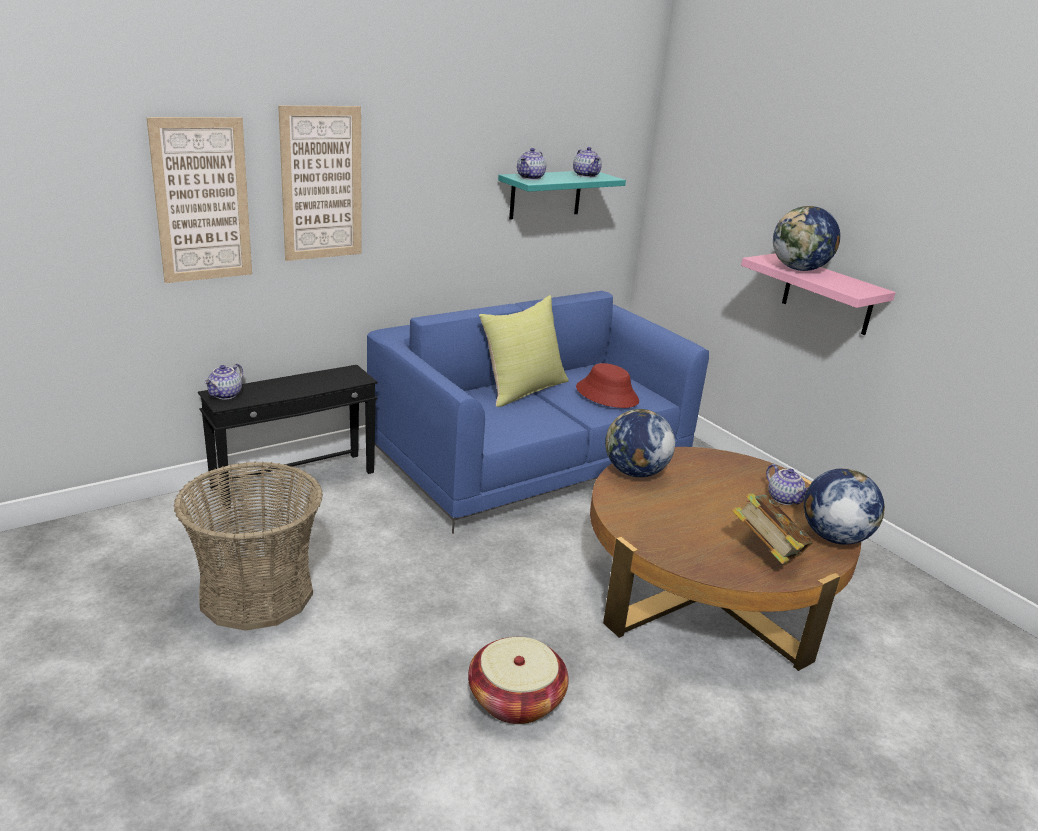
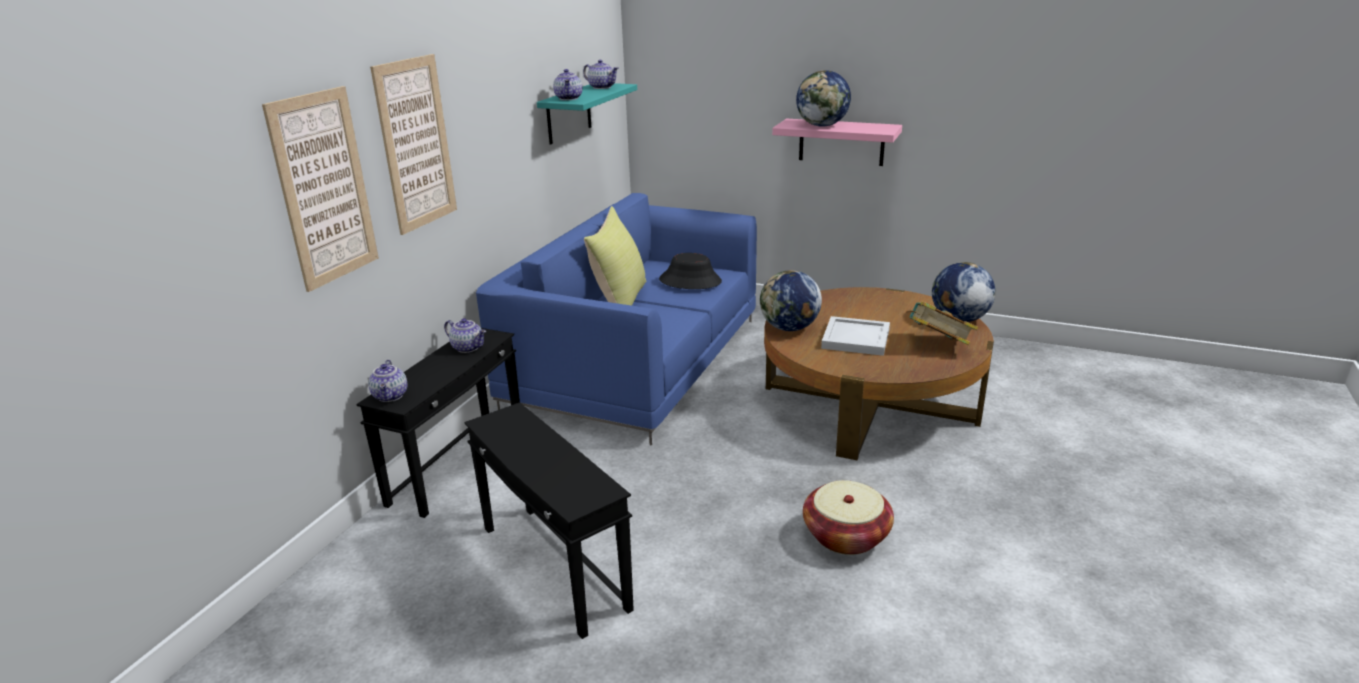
camera: 30 degrees left, 0 degrees up
(257, 593) = (552, 568): basket -> black side table
(607, 394) = (690, 281): red hat -> black hat
(685, 509) = (854, 339): none -> white tray
(784, 499) = (901, 307): teapot -> teapot (468, 348)

